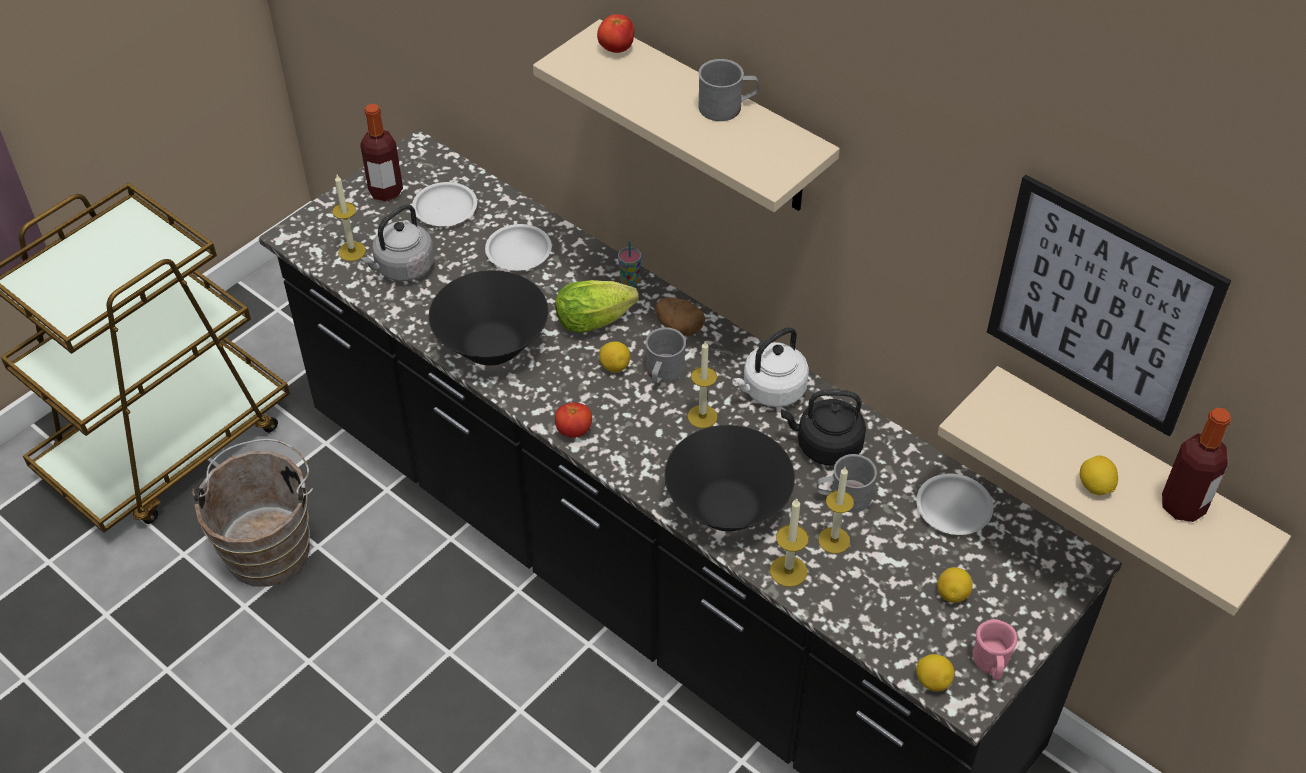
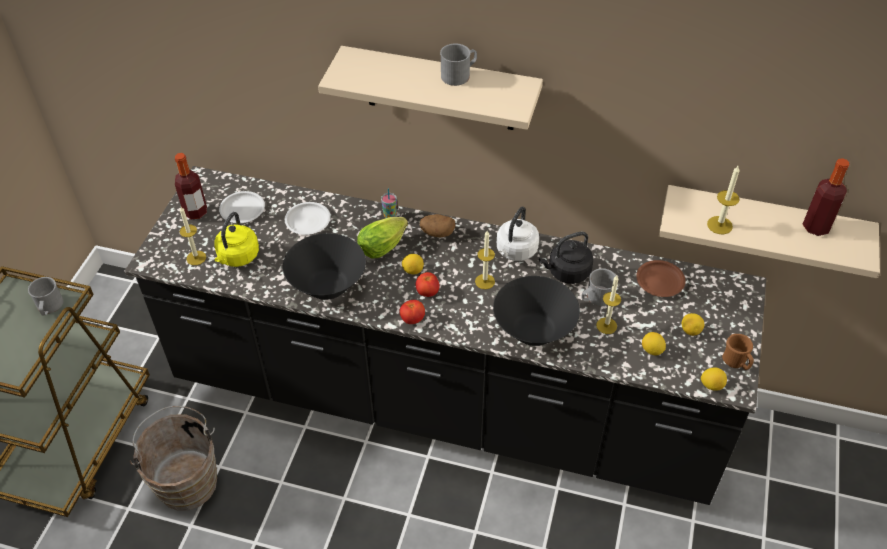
camera: 25 degrees left, 0 degrees up
(402, 268) = (237, 257): grey kettle -> yellow kettle
(616, 49) = (365, 60): tomato -> tomato (427, 292)
(663, 373) = (445, 264): grey mug -> grey mug (49, 307)
(788, 571) = (592, 354): candle -> candle (719, 225)
(953, 508) = (660, 281): white plate -> brown plate
(990, 665) = (736, 363): pink mug -> brown mug
(1095, 487) = (765, 233): lemon -> lemon (652, 350)
(1100, 306) = (743, 123): picture -> none

